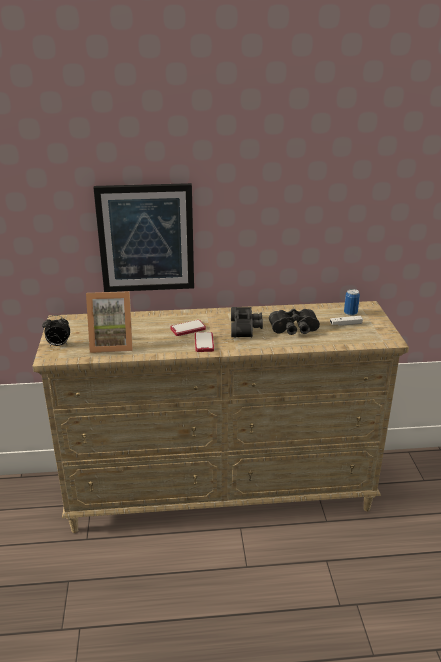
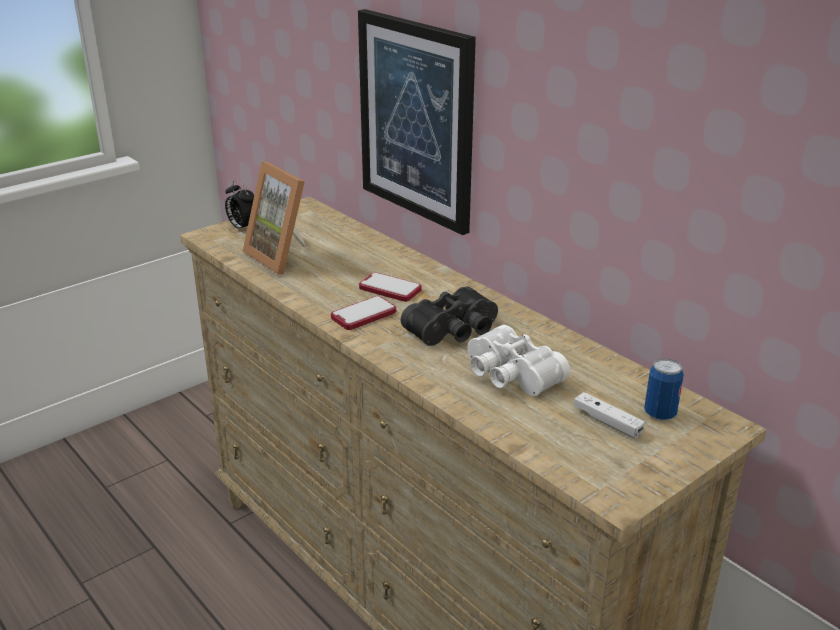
camera: 55 degrees right, 0 degrees up
(294, 330) = (509, 376): black binoculars -> white binoculars

